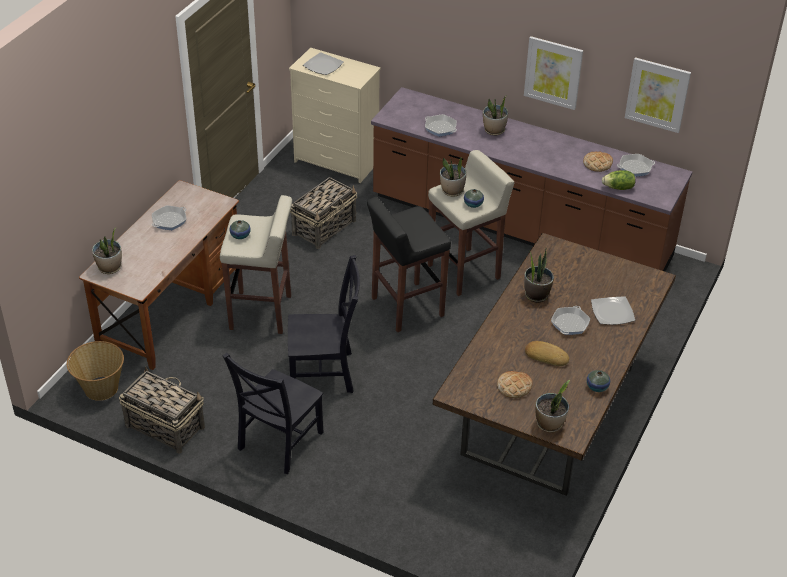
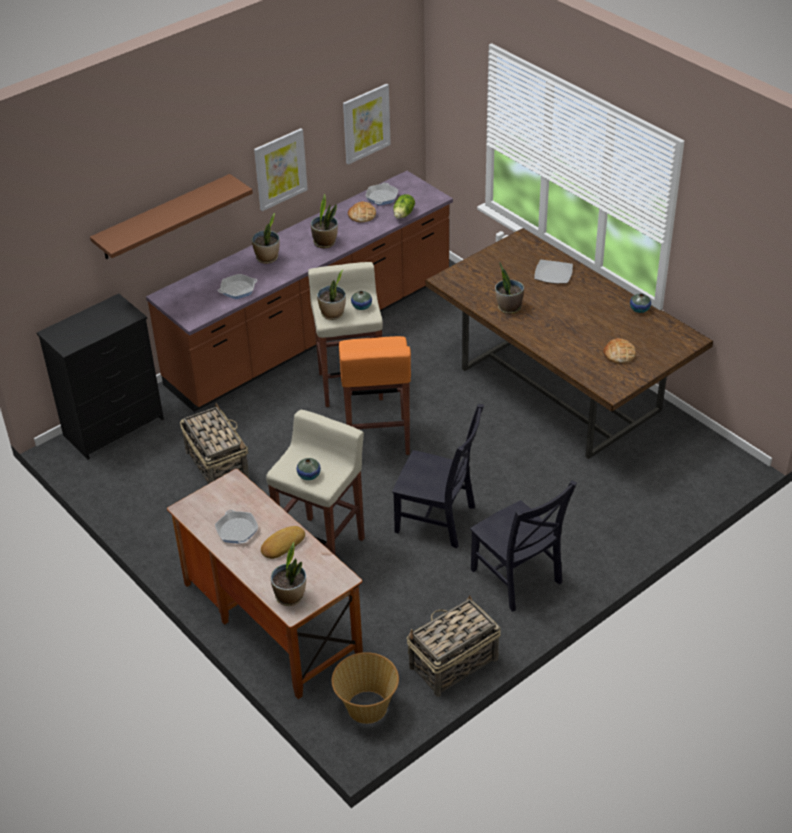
camera: 65 degrees left, 0 degrees up
(323, 65) = (81, 331): plate -> none
(325, 373) = (438, 520): black chair -> black chair turned 90 degrees clockwise
(336, 162) = (115, 427): beige dresser -> black dresser
(406, 307) = (377, 439): black stool -> orange stool
(433, 35) = (163, 217): none -> brown shelf
(546, 356) = (589, 325): bread -> bread (282, 544)
(549, 424) = (672, 347): potted plant -> potted plant (325, 242)
(570, 324) = (555, 300): frying pan -> none

